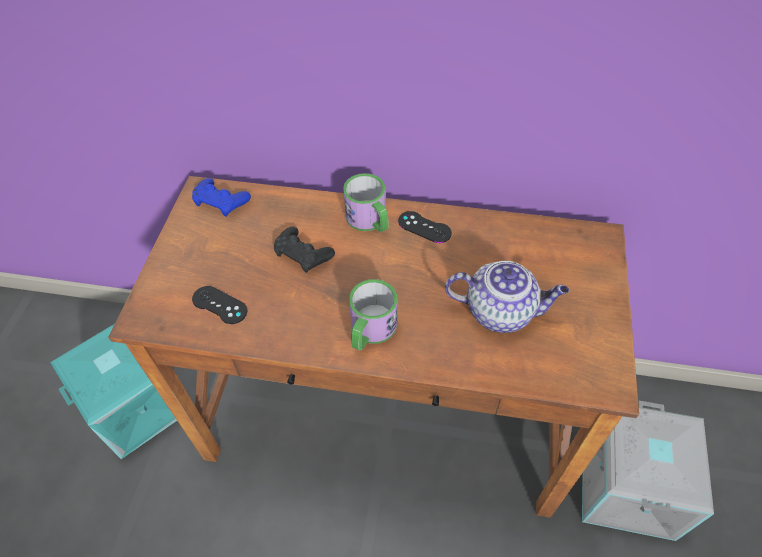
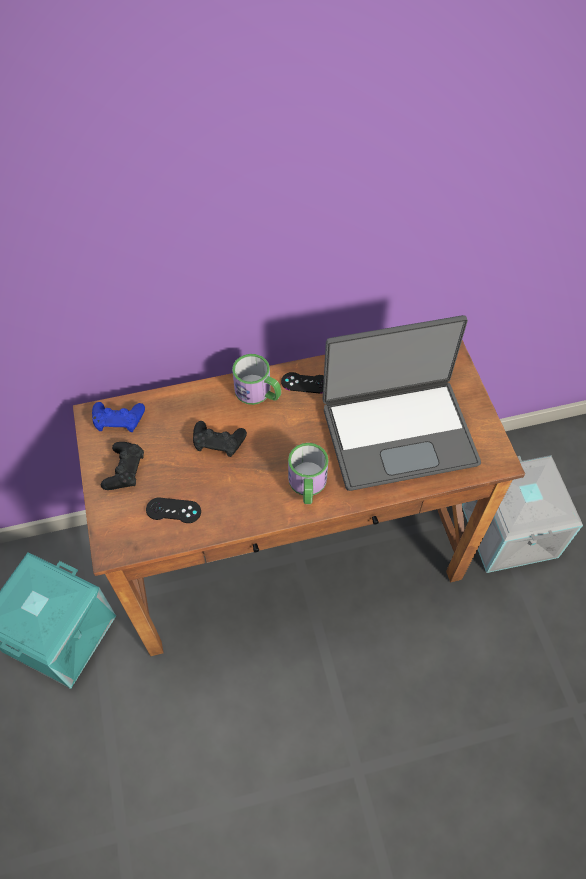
camera: 25 degrees left, 5 degrees up
(198, 249) = (124, 469): none -> black game controller
(501, 311) = (398, 432): teapot -> laptop

